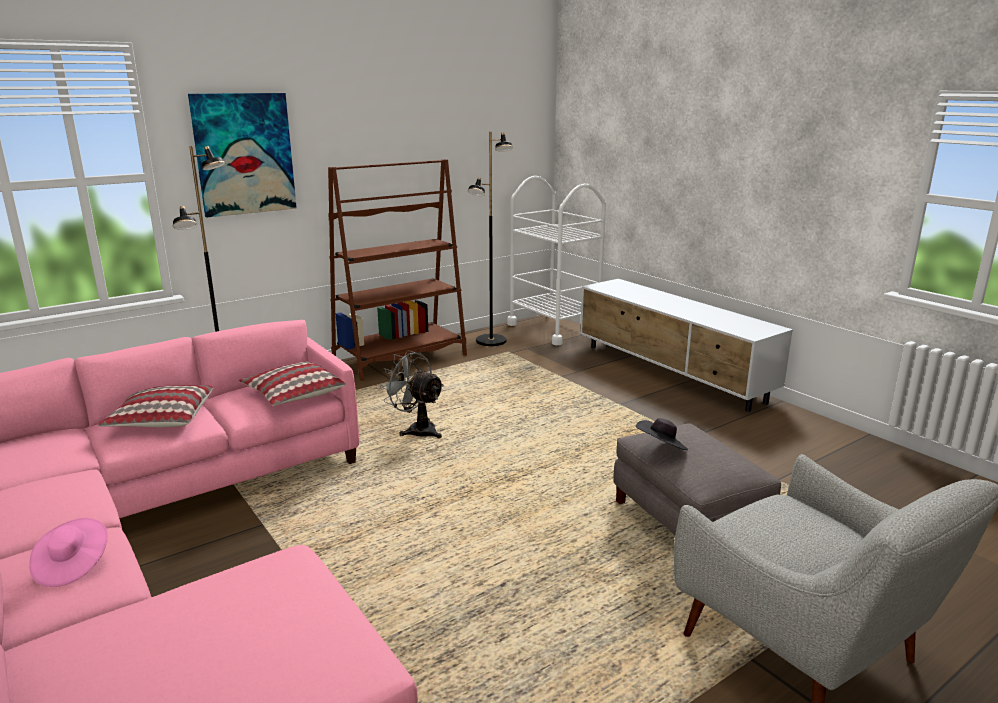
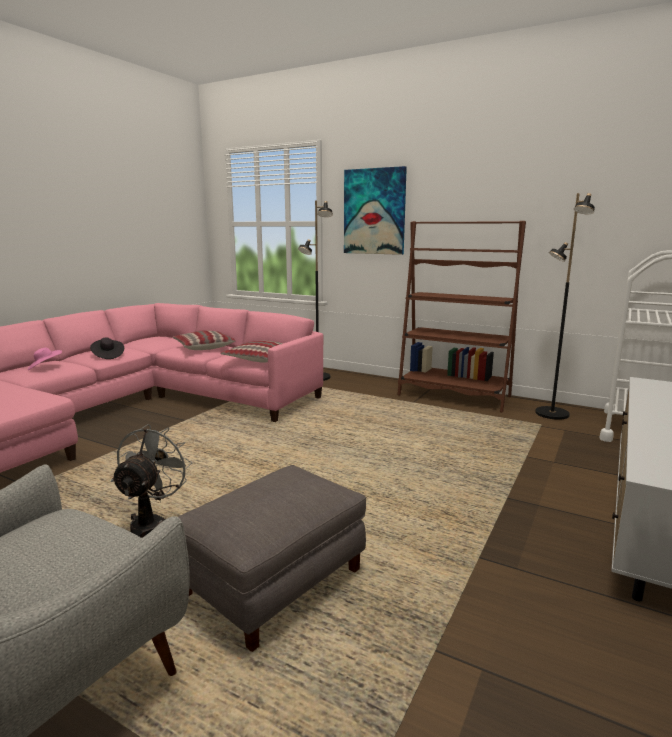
camera: 65 degrees right, 5 degrees down
(417, 430) = (342, 427): grey fan -> grey fan (152, 524)
(661, 448) = (259, 477): black hat -> black hat (107, 356)

